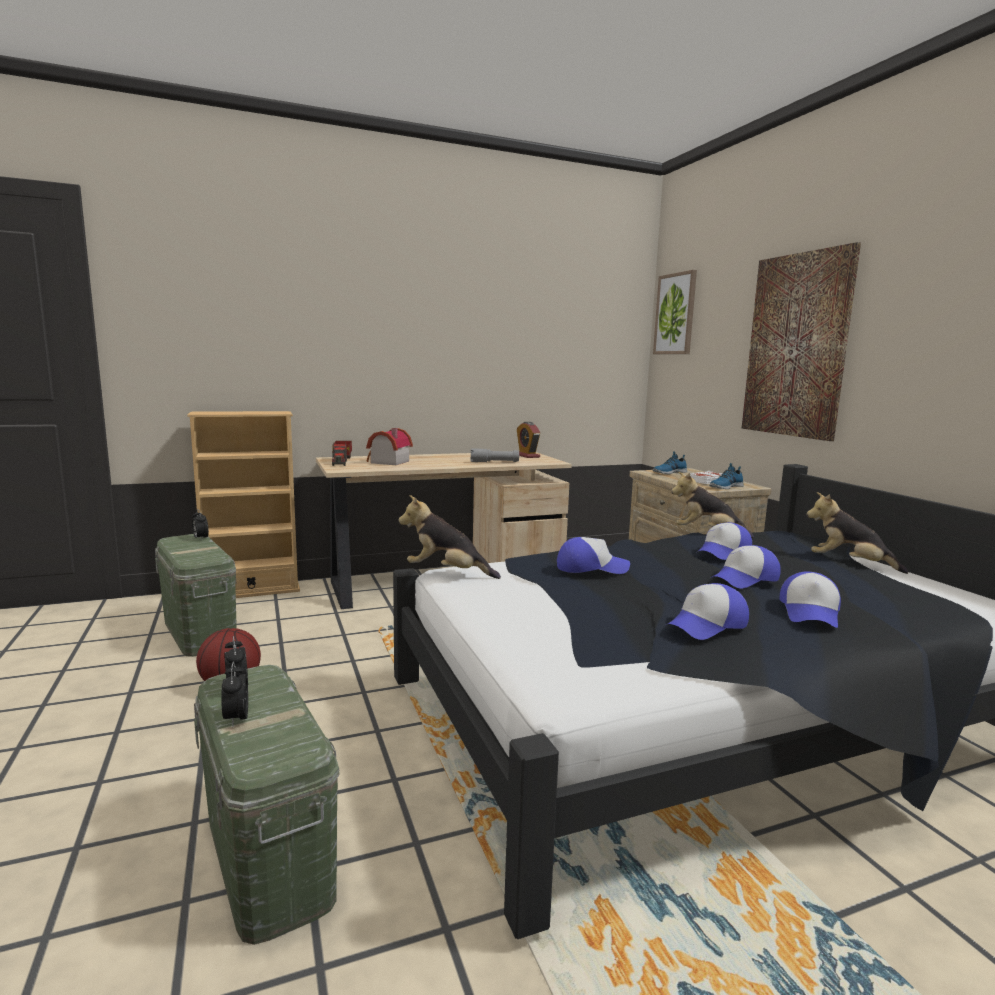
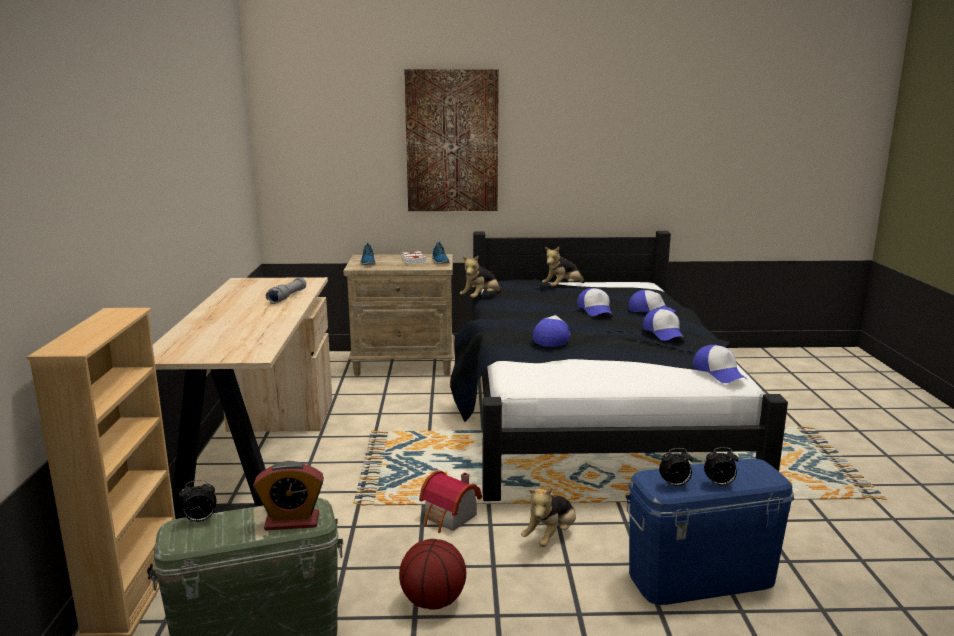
camera: 70 degrees left, 5 degrees up
(269, 856) = (701, 577): green storage box -> blue storage box
(341, 460) = (184, 352): toy truck -> none
(387, 462) = (227, 334): toy house -> toy house (449, 518)
(447, 573) = (527, 382): plush toy -> plush toy (551, 536)
(527, 456) = (262, 283): alarm clock -> alarm clock (292, 521)
(675, 314) = (291, 107): picture -> none
(723, 552) = (536, 303): cap -> cap (719, 373)

